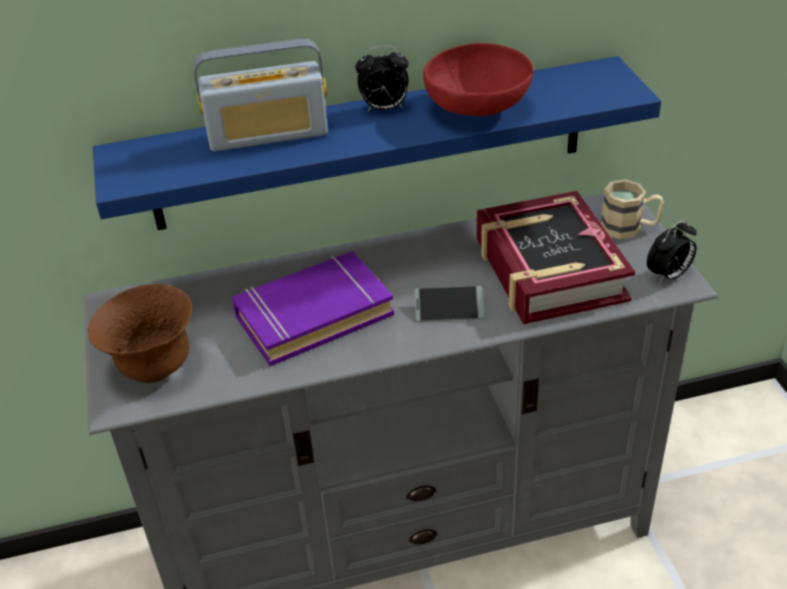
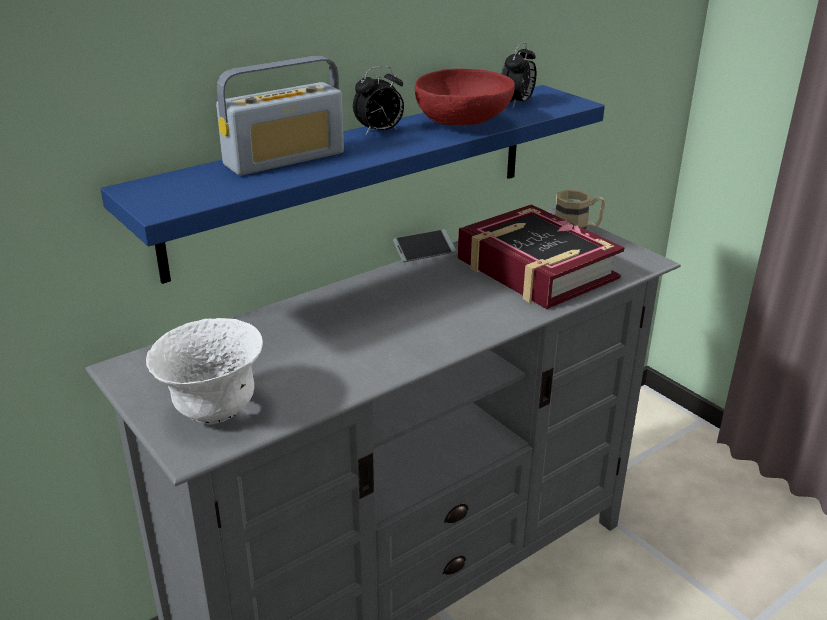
camera: 25 degrees left, 10 degrees down
(154, 368) = (214, 411): brown bowl -> white bowl
(313, 315) = (349, 338): purple book -> none
(449, 310) = (473, 311): phone -> phone (424, 251)
(668, 276) = (634, 257): alarm clock -> alarm clock (517, 103)

